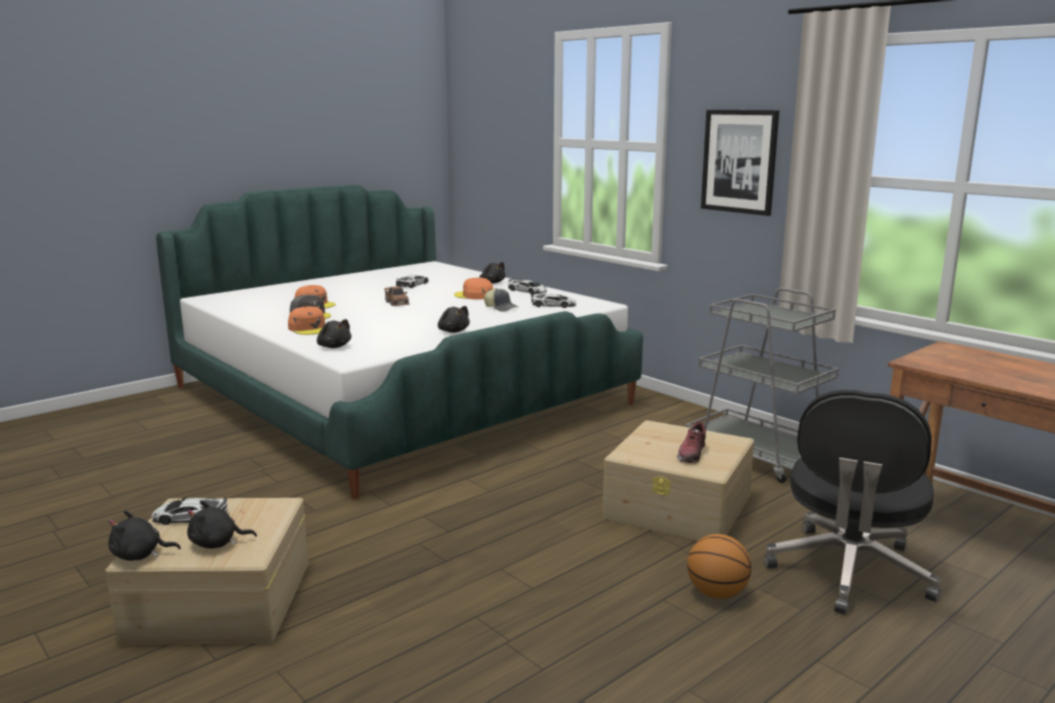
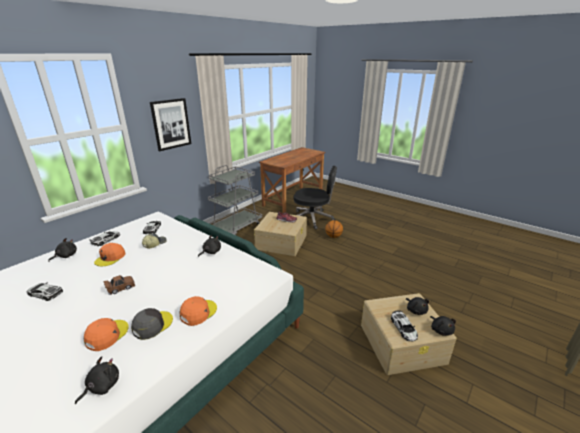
camera: 100 degrees left, 10 degrees up
(334, 346) = (247, 288): black plush toy -> black plush toy (102, 386)

